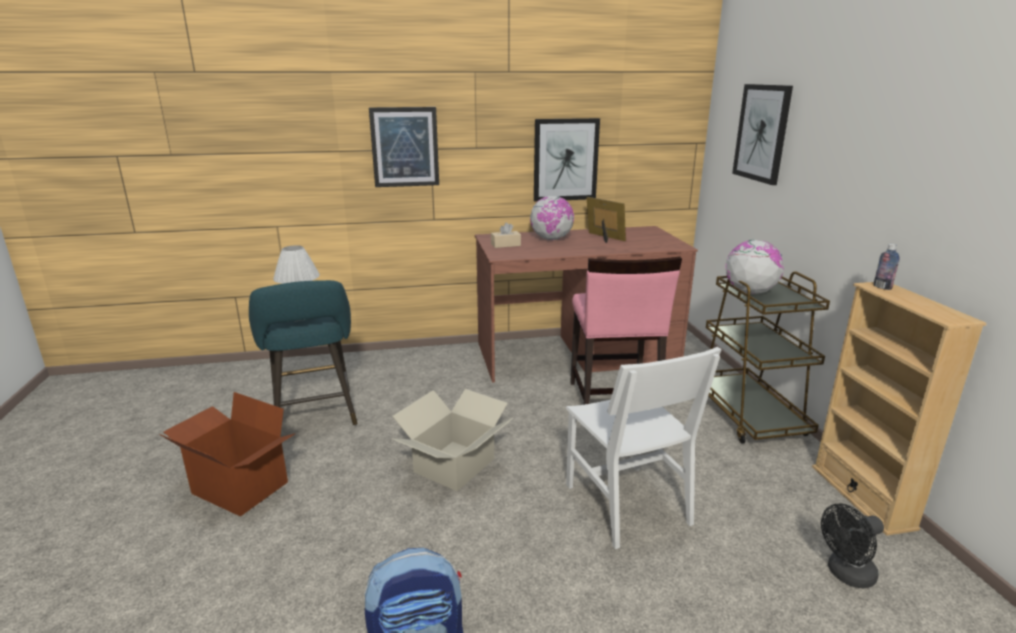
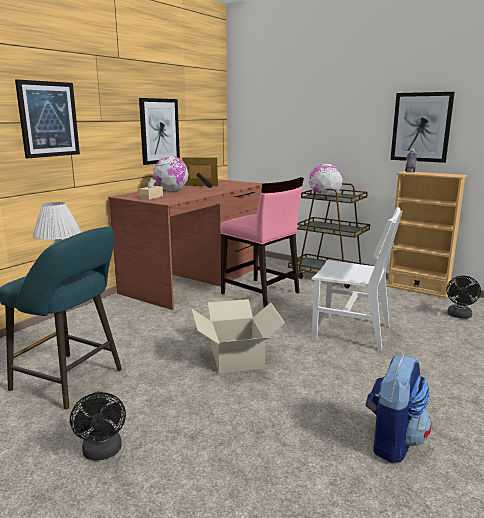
camera: 45 degrees left, 5 degrees down
(238, 489) = (102, 453): cardboard box -> black fan
(762, 133) = (285, 105): picture -> picture (421, 127)

